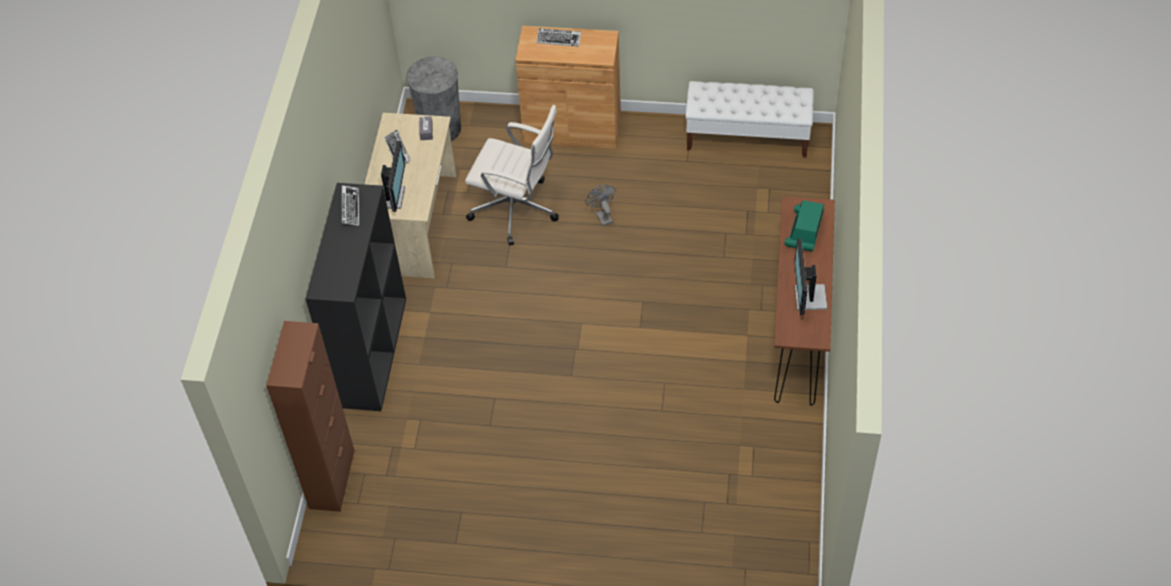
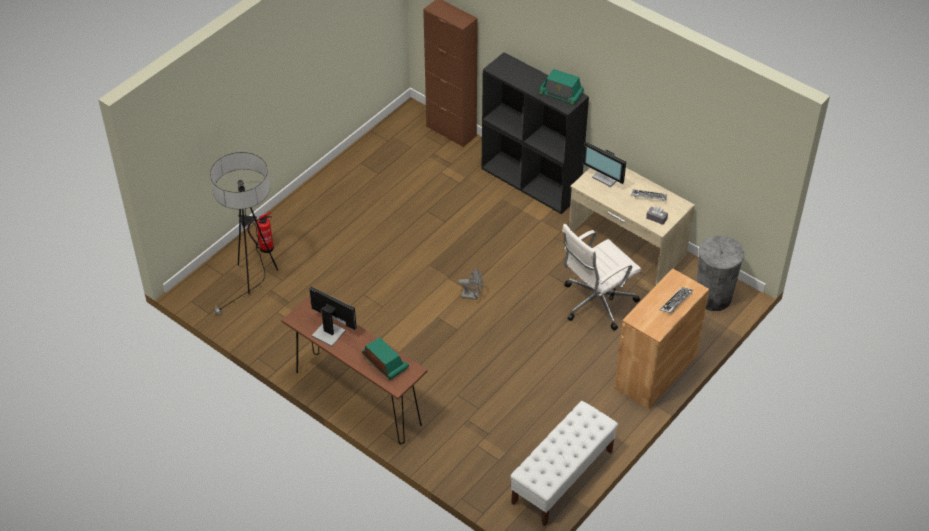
camera: 120 degrees right, 5 degrees down
(350, 208) = (560, 94): keyboard -> radio
(602, 215) = (552, 346): grey fan -> grey fan (472, 295)
(671, 553) = (265, 248): none -> fire extinguisher
(727, 530) = (253, 280): none -> floor lamp

